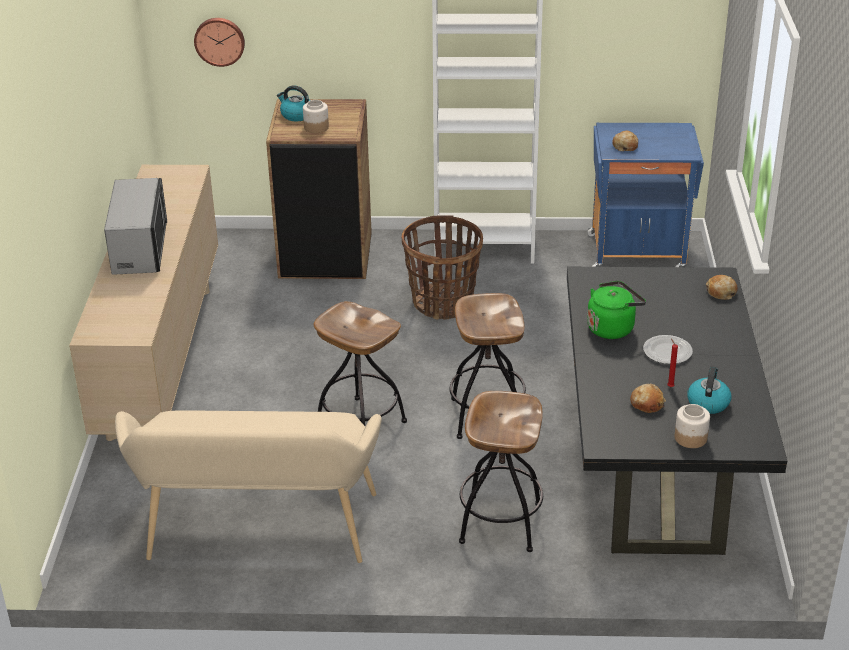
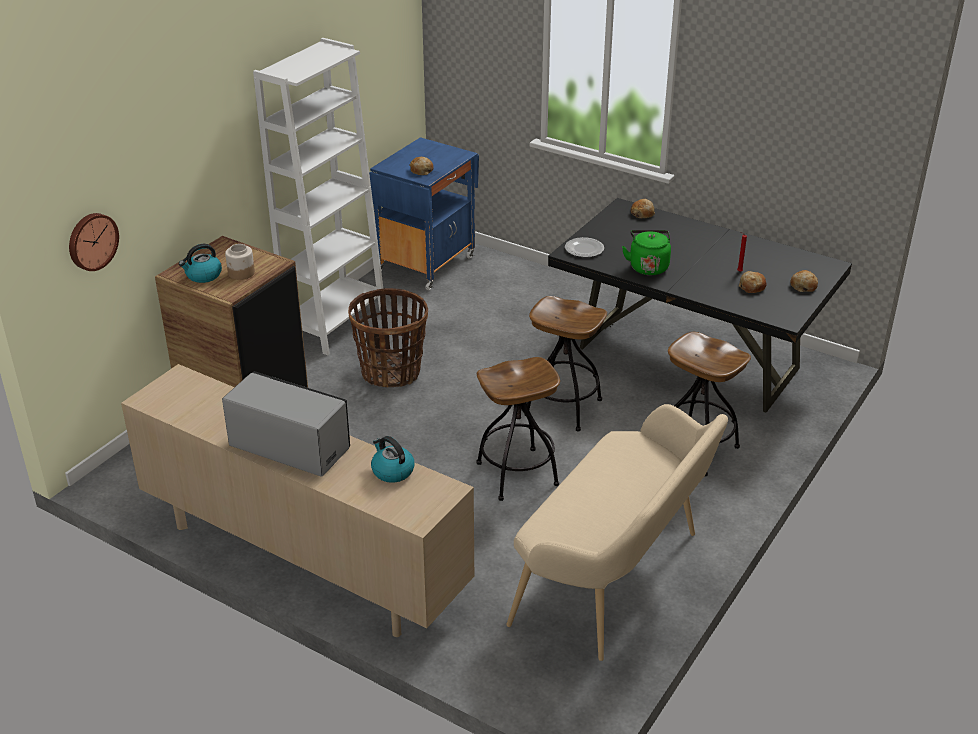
camera: 60 degrees left, 0 degrees up
(666, 351) = (696, 258): plate -> plate (584, 249)
(690, 438) = (803, 286): jar -> bread
(708, 402) = (768, 265): kettle -> kettle (392, 471)

